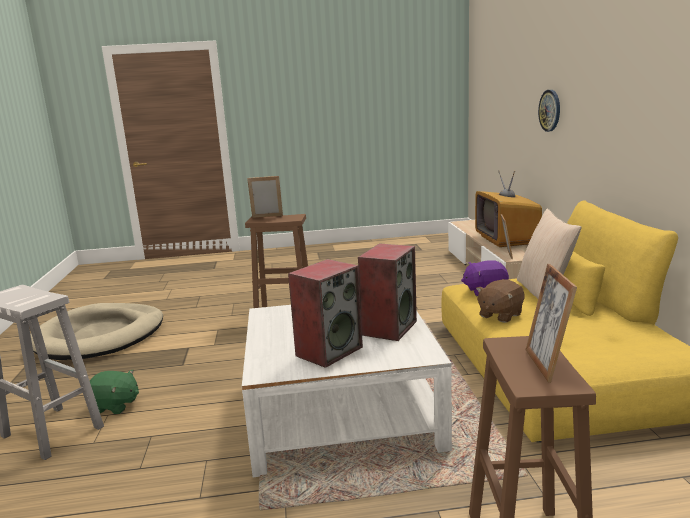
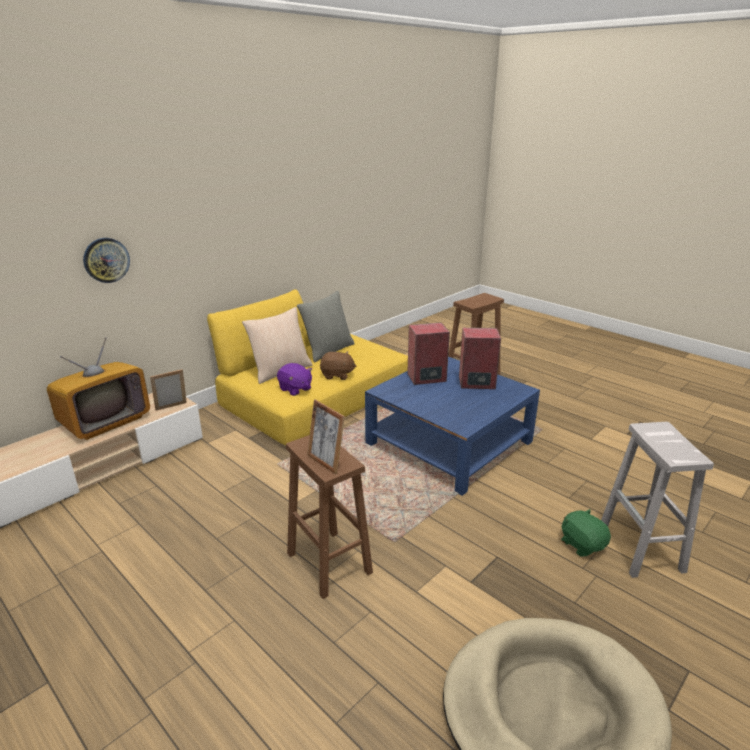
camera: 130 degrees left, 10 degrees up
(342, 411) = (449, 442): white coffee table -> blue coffee table
(546, 365) = (477, 298): picture frame -> none
(596, 326) = (328, 350): none -> grey pillow

